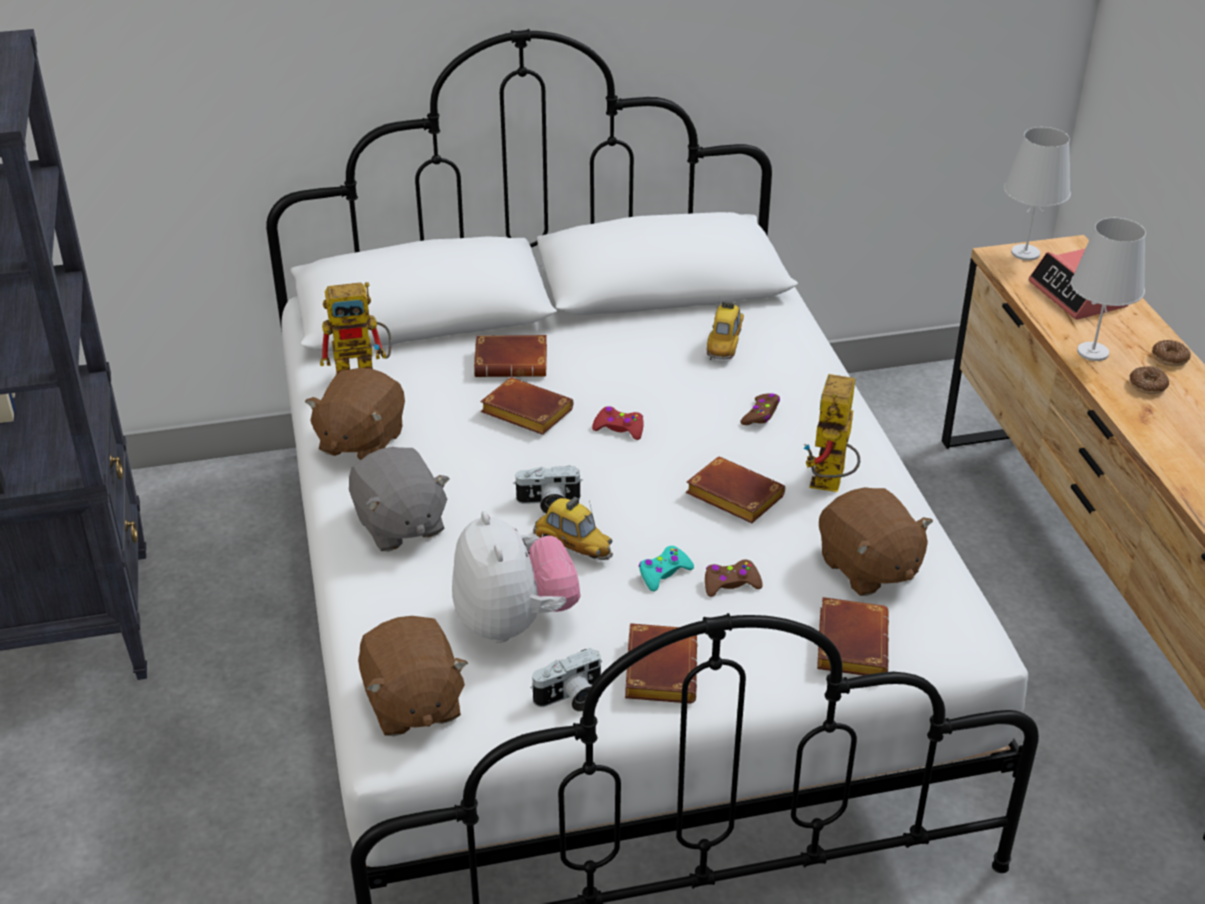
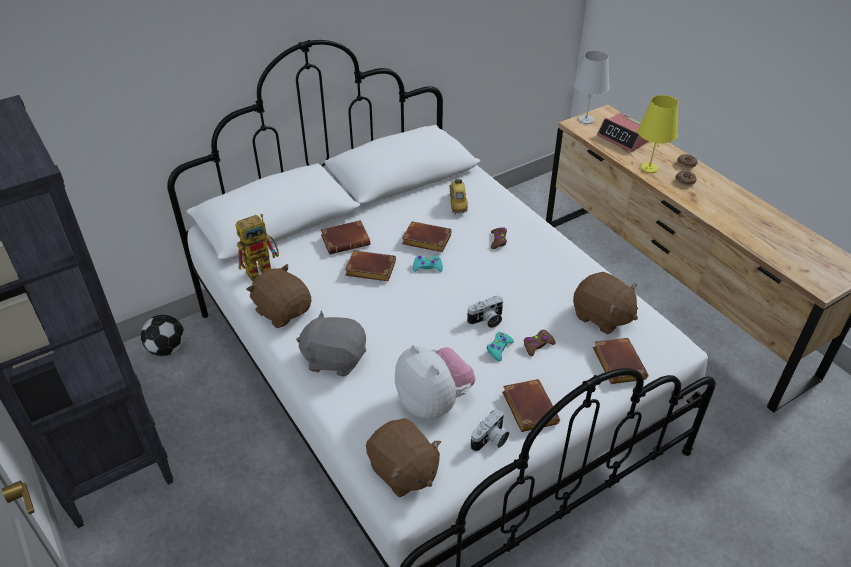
camera: 20 degrees left, 5 degrees up
(226, 489) = (167, 349): none -> football
(360, 441) = (283, 311): brown plush toy -> brown plush toy turned 135 degrees clockwise
(399, 525) = (334, 359): grey plush toy -> grey plush toy turned 150 degrees clockwise
(548, 504) = (413, 323): camera -> camera (486, 321)
(573, 547) = (441, 346): toy car -> none
(619, 428) = (427, 267): red game controller -> turquoise game controller
(731, 497) = (509, 293): brown book -> brown book (425, 241)
(830, 485) = (556, 273): toy robot -> none
(1092, 352) = (649, 168): white table lamp -> yellow table lamp

